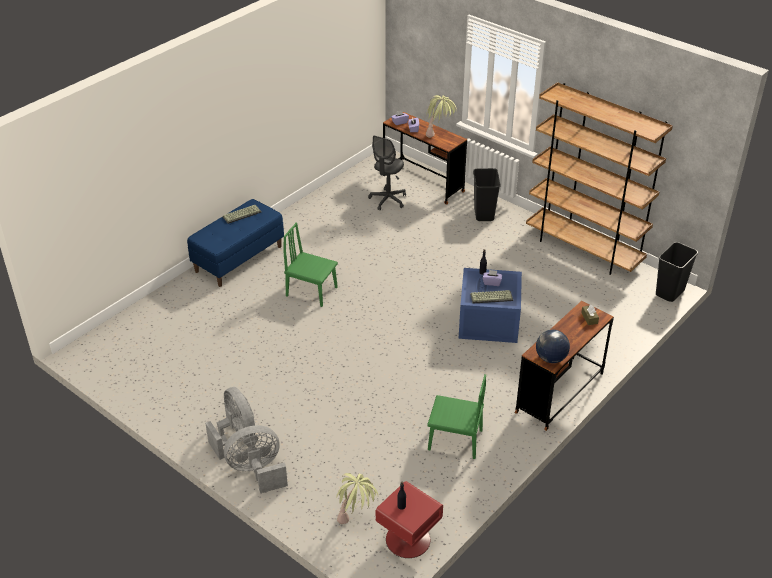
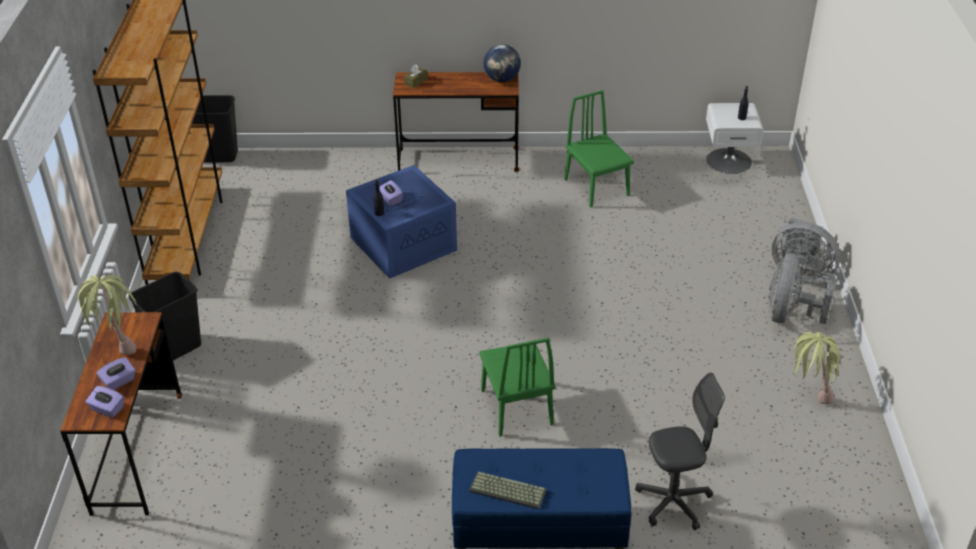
camera: 130 degrees left, 0 degrees up
(356, 519) = (752, 193): potted plant -> potted plant (808, 393)
(388, 200) = (223, 463): grey office chair -> grey office chair (673, 502)
(408, 540) = (728, 160): red nightstand -> white nightstand
(492, 297) = (416, 189): keyboard -> none

